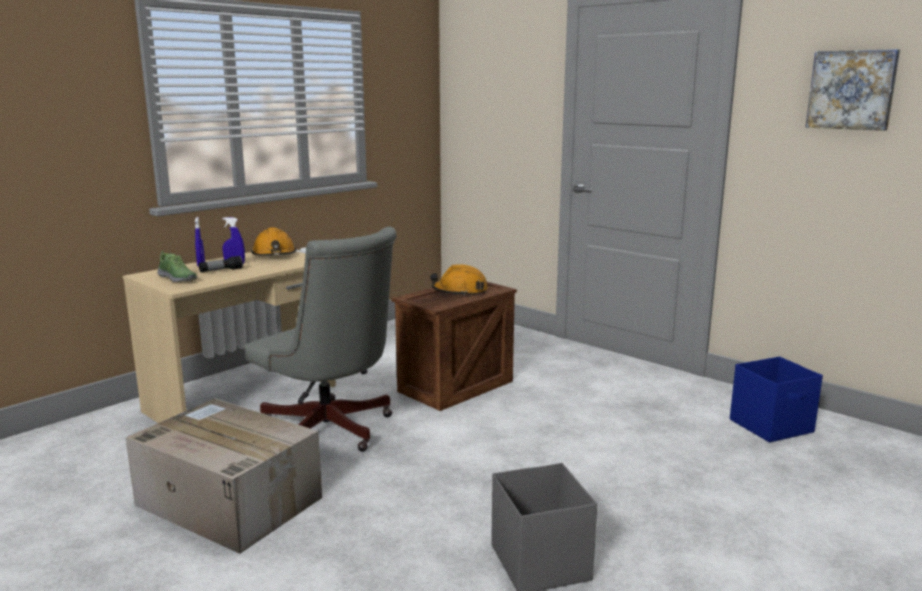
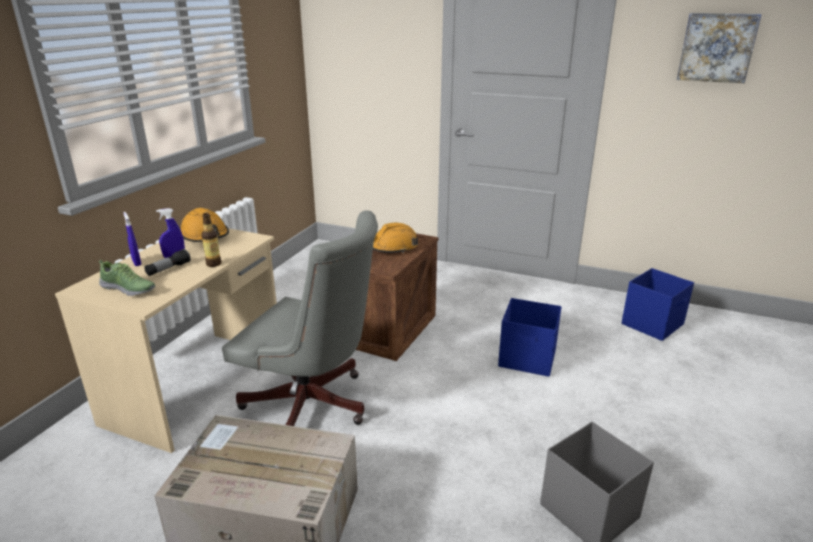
camera: 20 degrees left, 10 degrees up
(260, 271) = (214, 264): none -> bottle
(585, 432) = (528, 359): none -> blue storage box

